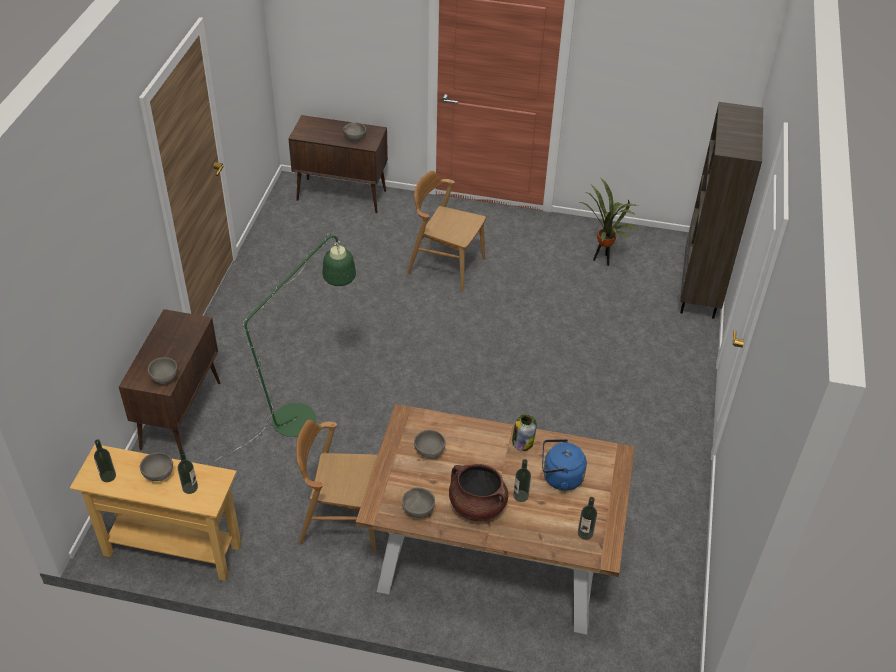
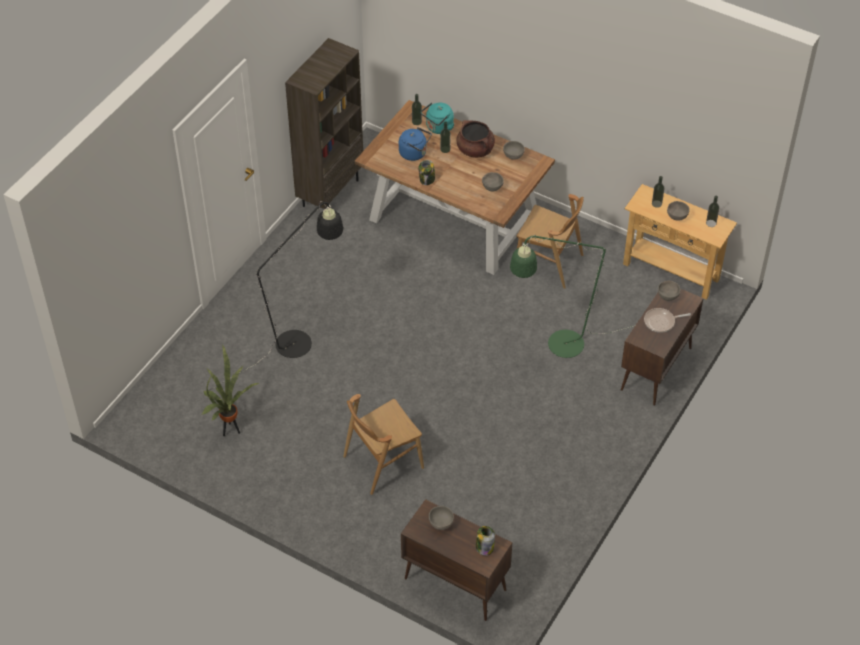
camera: 160 degrees left, 5 degrees up
(170, 346) = (661, 322): none -> frying pan
(311, 131) = (484, 547): none -> jar
(446, 266) = (383, 462): brown chair -> brown chair turned 105 degrees clockwise
(548, 530) = (438, 128): none -> turquoise kettle
(591, 355) = (301, 339): none -> black floor lamp
(700, 293) = (167, 373): brown bookcase -> brown bookcase (330, 192)

